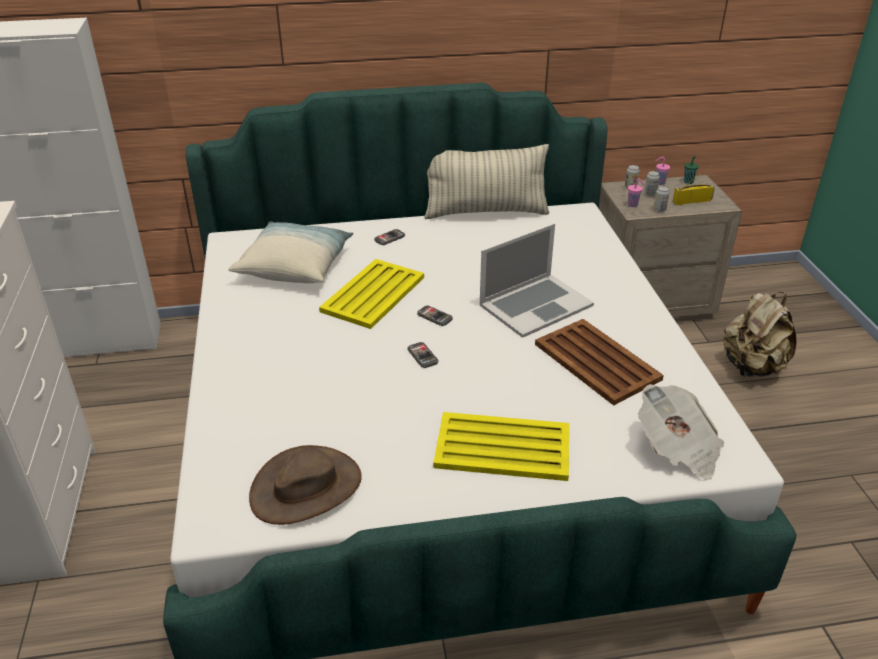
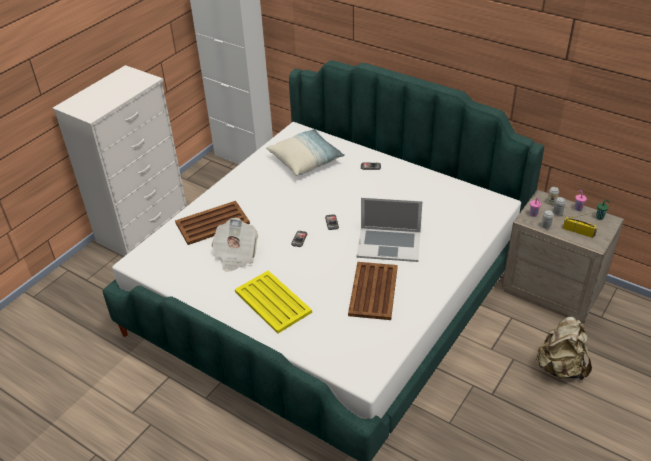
camera: 45 degrees right, 5 degrees up
(266, 403) = (212, 223): none -> brown tray
(306, 487) = (182, 268): brown hat -> none
(374, 294) = (321, 195): yellow tray -> none
(486, 212) = (444, 176): pillow -> none
(677, 449) = (345, 354): newspaper -> newspaper (236, 255)

